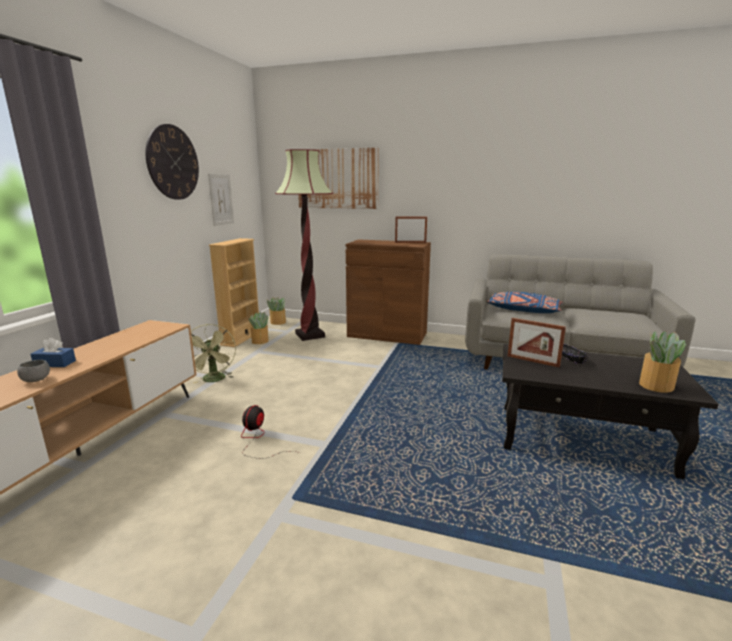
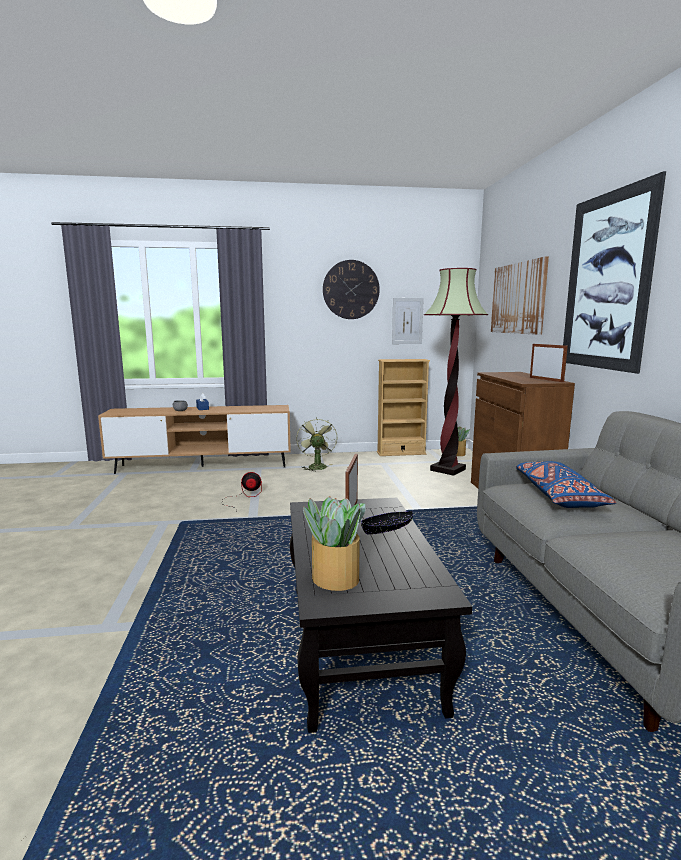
camera: 65 degrees right, 5 degrees down
(214, 380) = (316, 466): green fan -> green fan turned 120 degrees clockwise
(259, 341) = (404, 459): potted plant -> none
(450, 172) = (606, 282): none -> picture

